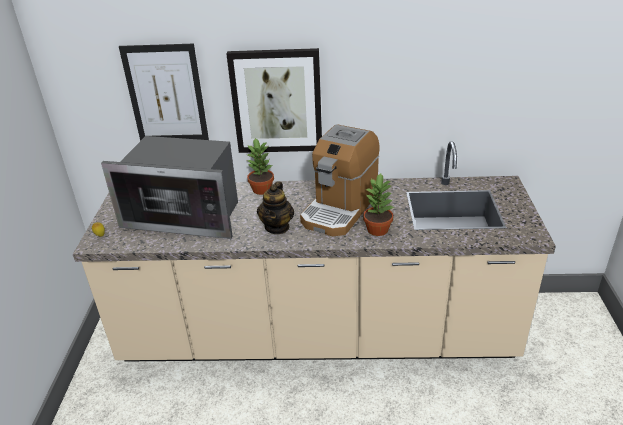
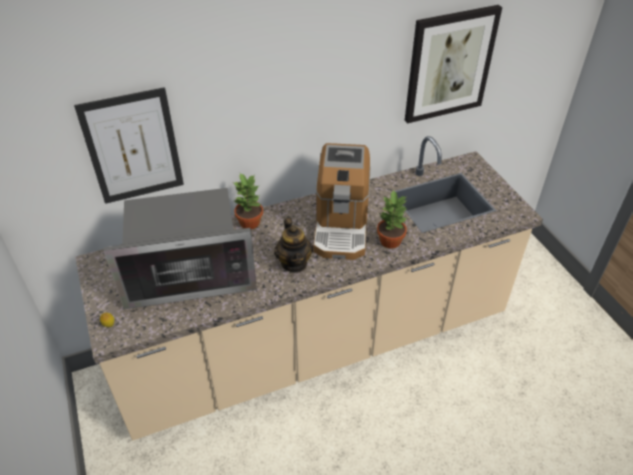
camera: 25 degrees left, 10 degrees up
(277, 101) = (256, 130): picture -> picture (449, 64)

